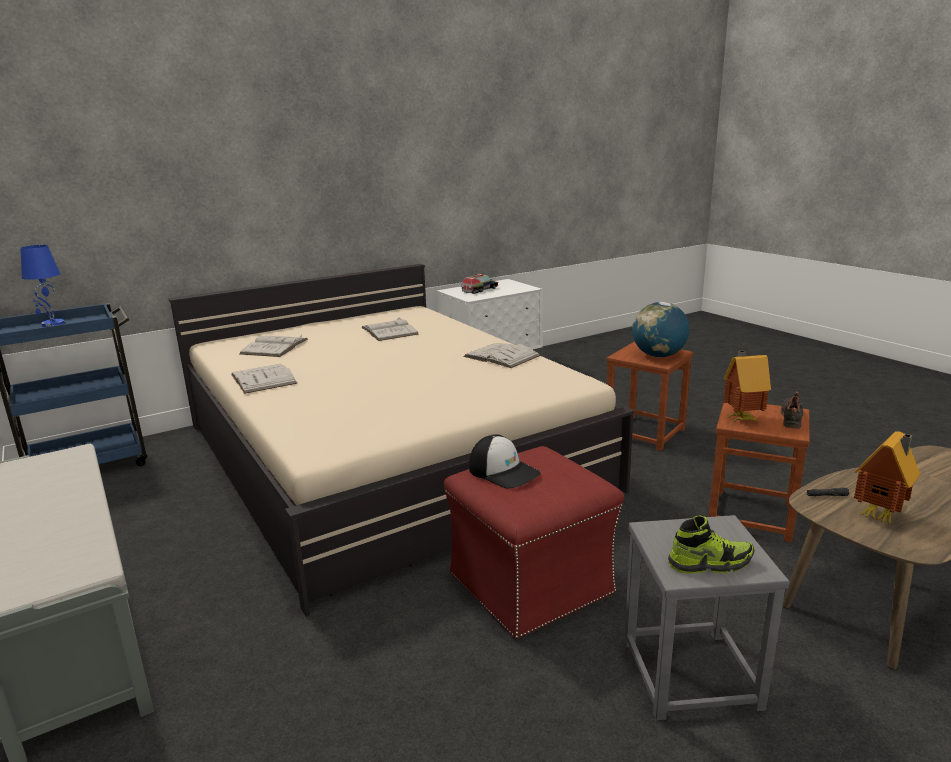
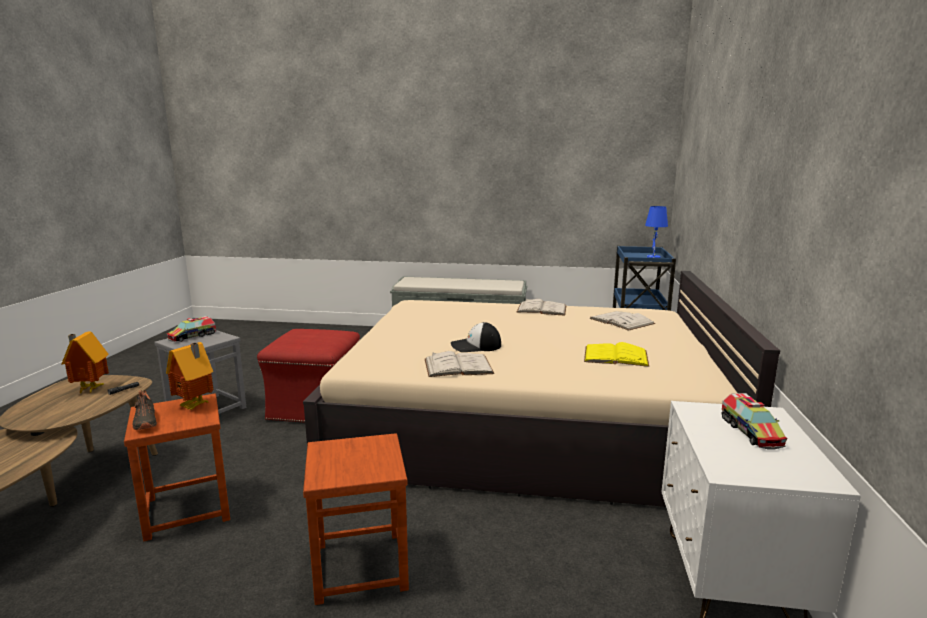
camera: 130 degrees right, 5 degrees down
(389, 331) = (615, 356): white book -> yellow book
(504, 471) = (327, 334): cap -> cap (475, 346)
(658, 356) = (340, 459): globe -> none
(709, 563) = (192, 336): shoe -> toy truck

